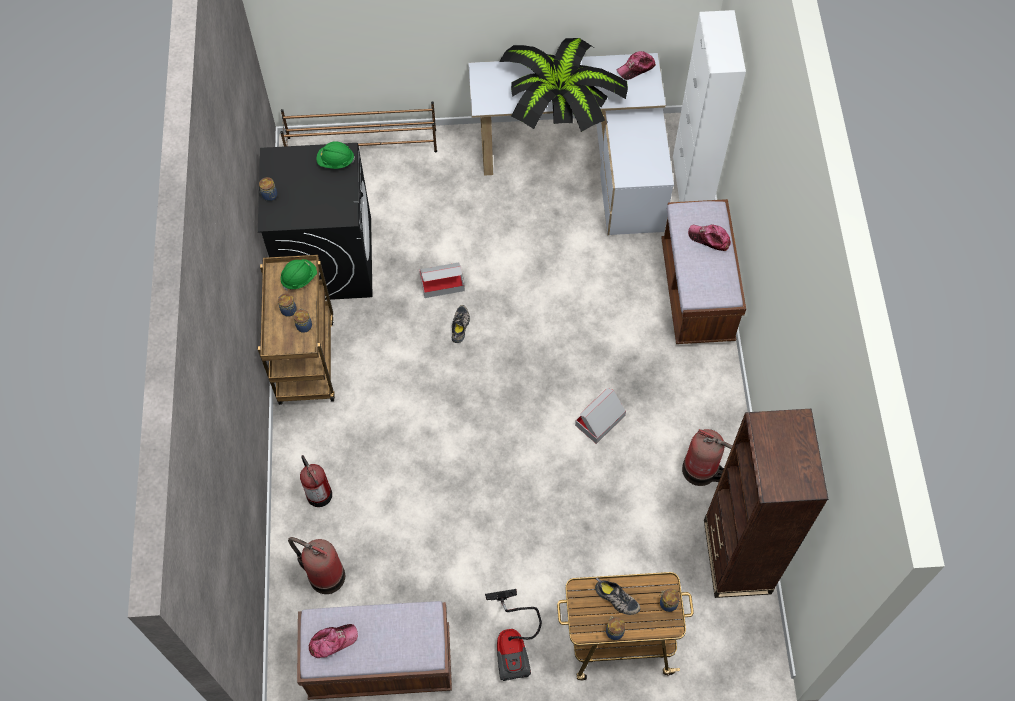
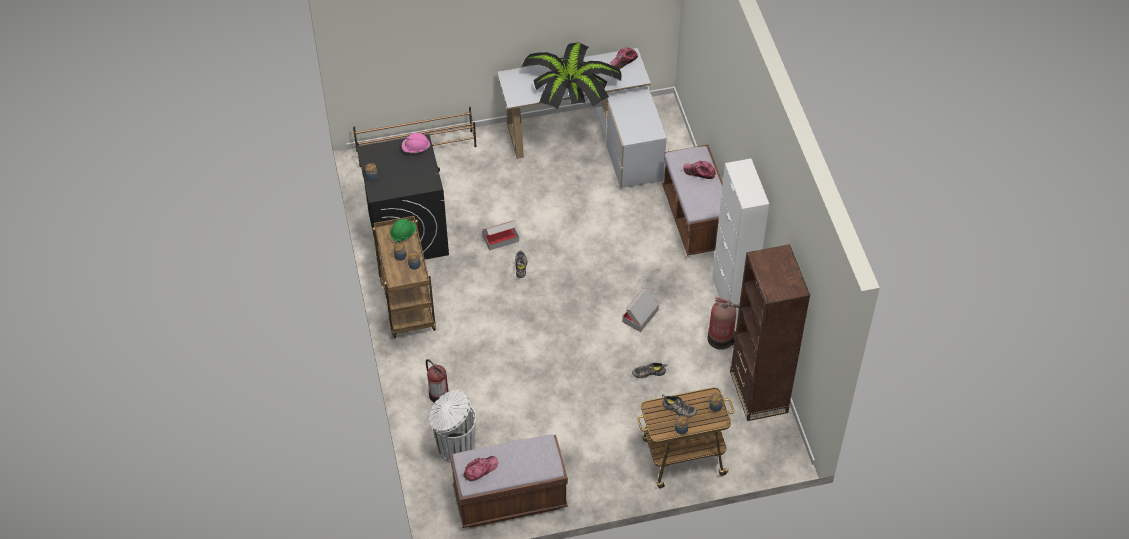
camera: 10 degrees left, 10 degrees down
(324, 575) = (455, 448): fire extinguisher -> white trash can
(336, 161) = (416, 148): green hard hat -> pink hard hat
(513, 643) = (605, 472): vacuum cleaner -> none
(597, 504) = (649, 372): none -> shoe
(691, 183) = (677, 144): white cabinet -> white cabinet (732, 297)

